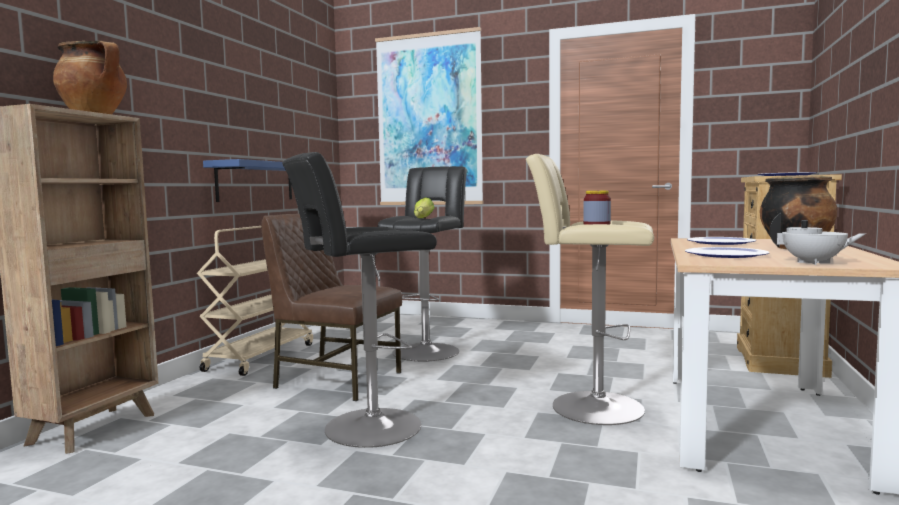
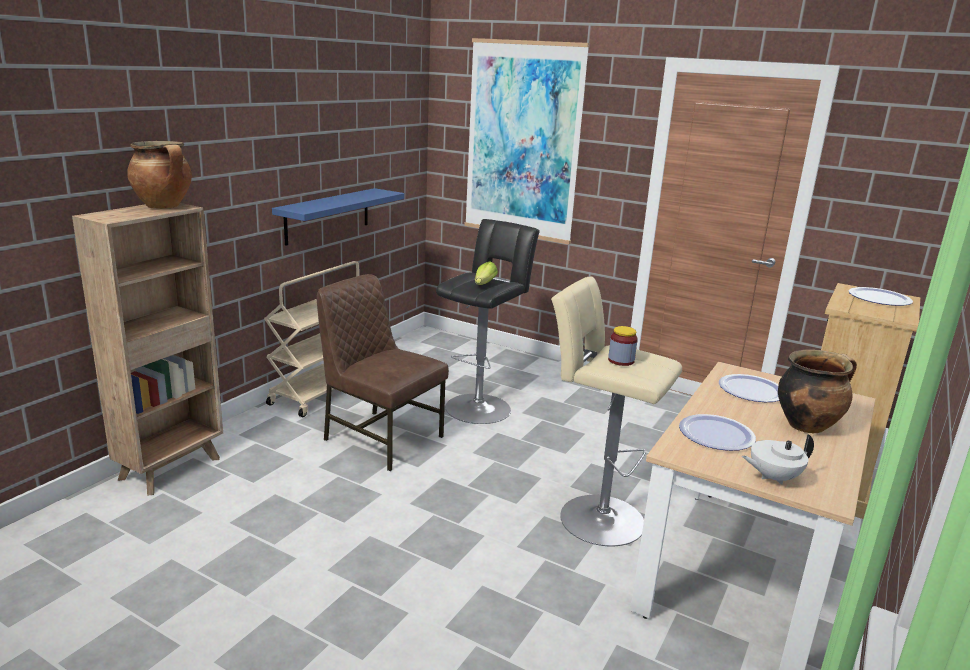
camera: 10 degrees right, 15 degrees up
(366, 428) = (386, 509): black stool -> none
(814, 262) = (772, 477): white teapot -> white teapot turned 135 degrees clockwise

